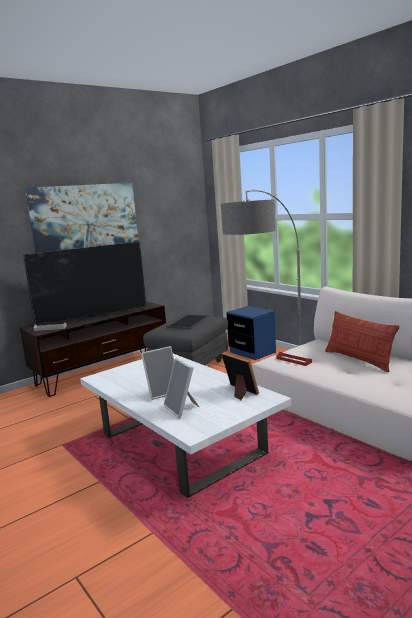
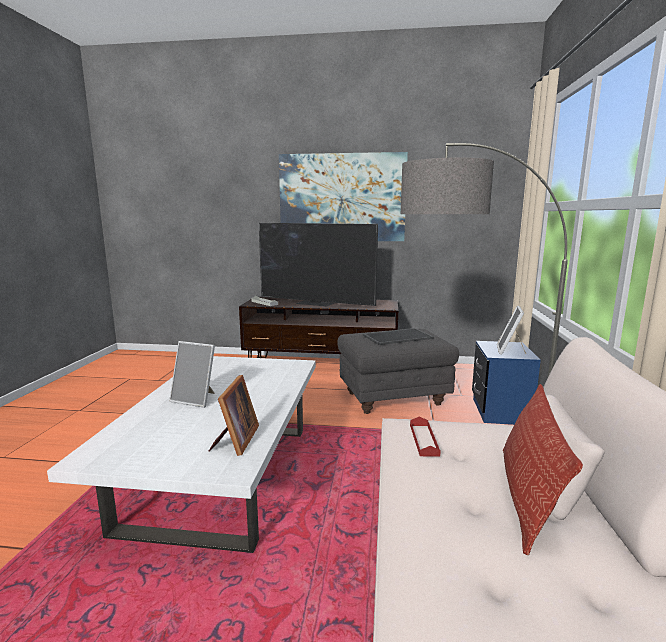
camera: 45 degrees right, 0 degrees up
(182, 409) = (155, 426): picture frame -> picture frame (510, 351)

